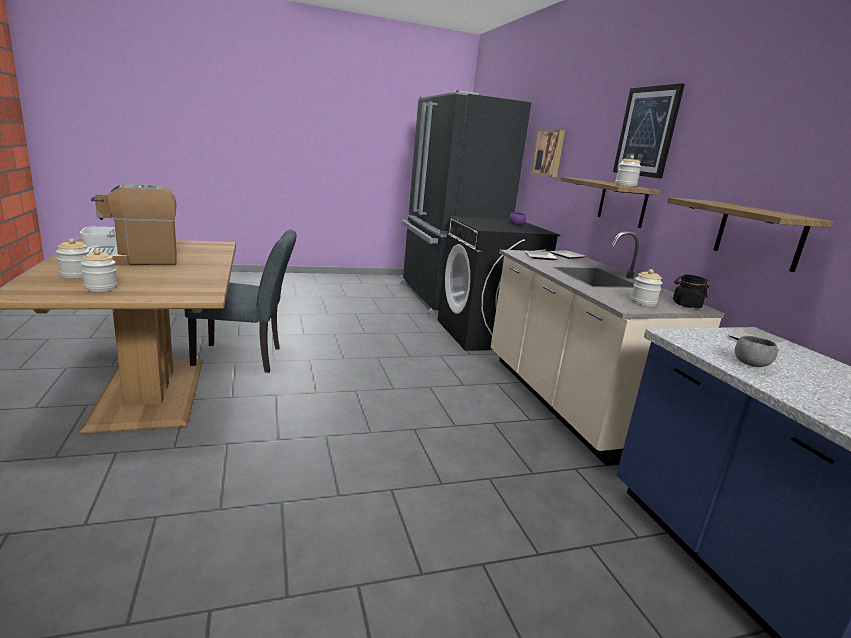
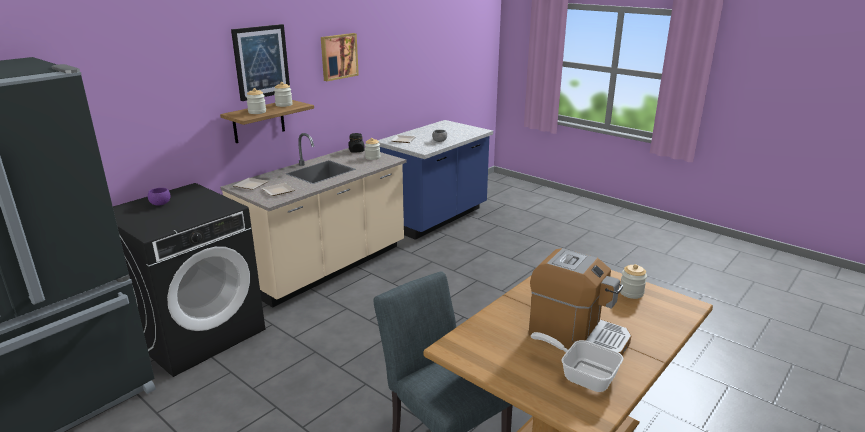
camera: 120 degrees left, 5 degrees up
(76, 275) = (643, 319): jar -> jar (257, 112)
(549, 153) = (114, 112): picture -> picture (338, 56)
(759, 235) = (357, 100): shelf -> none

